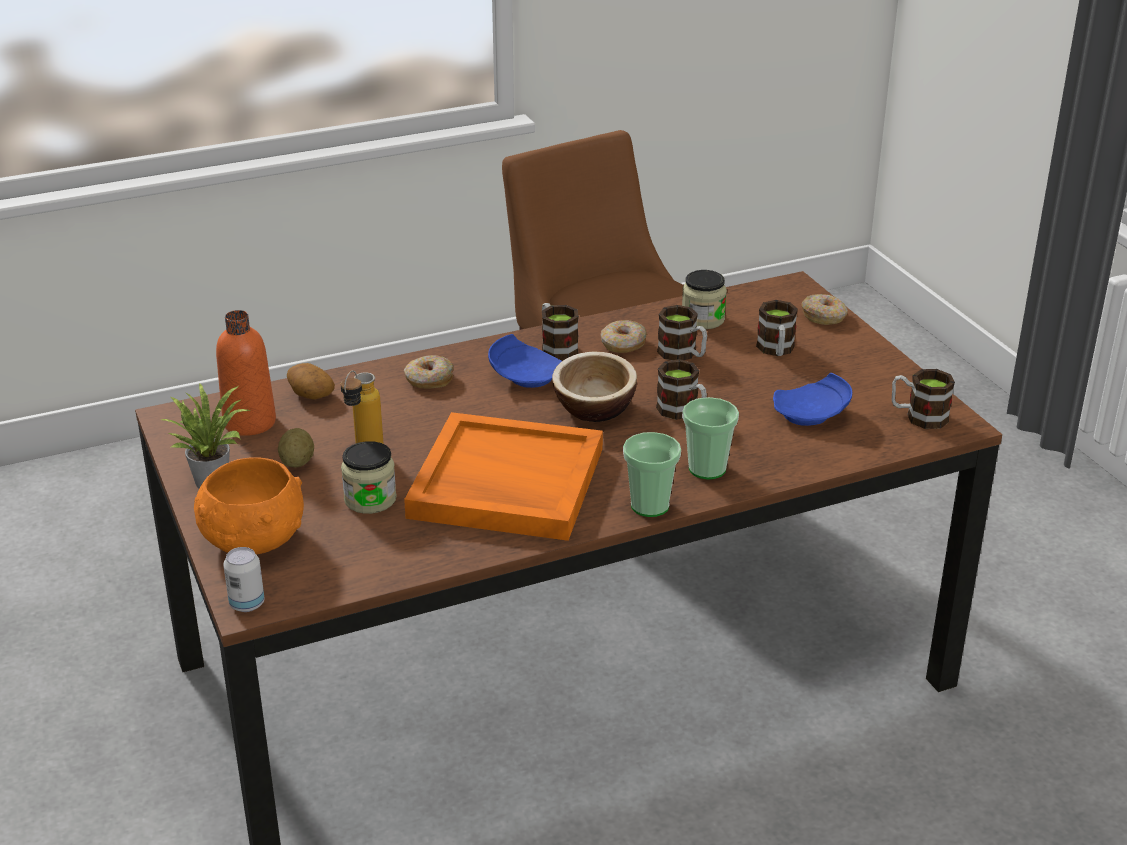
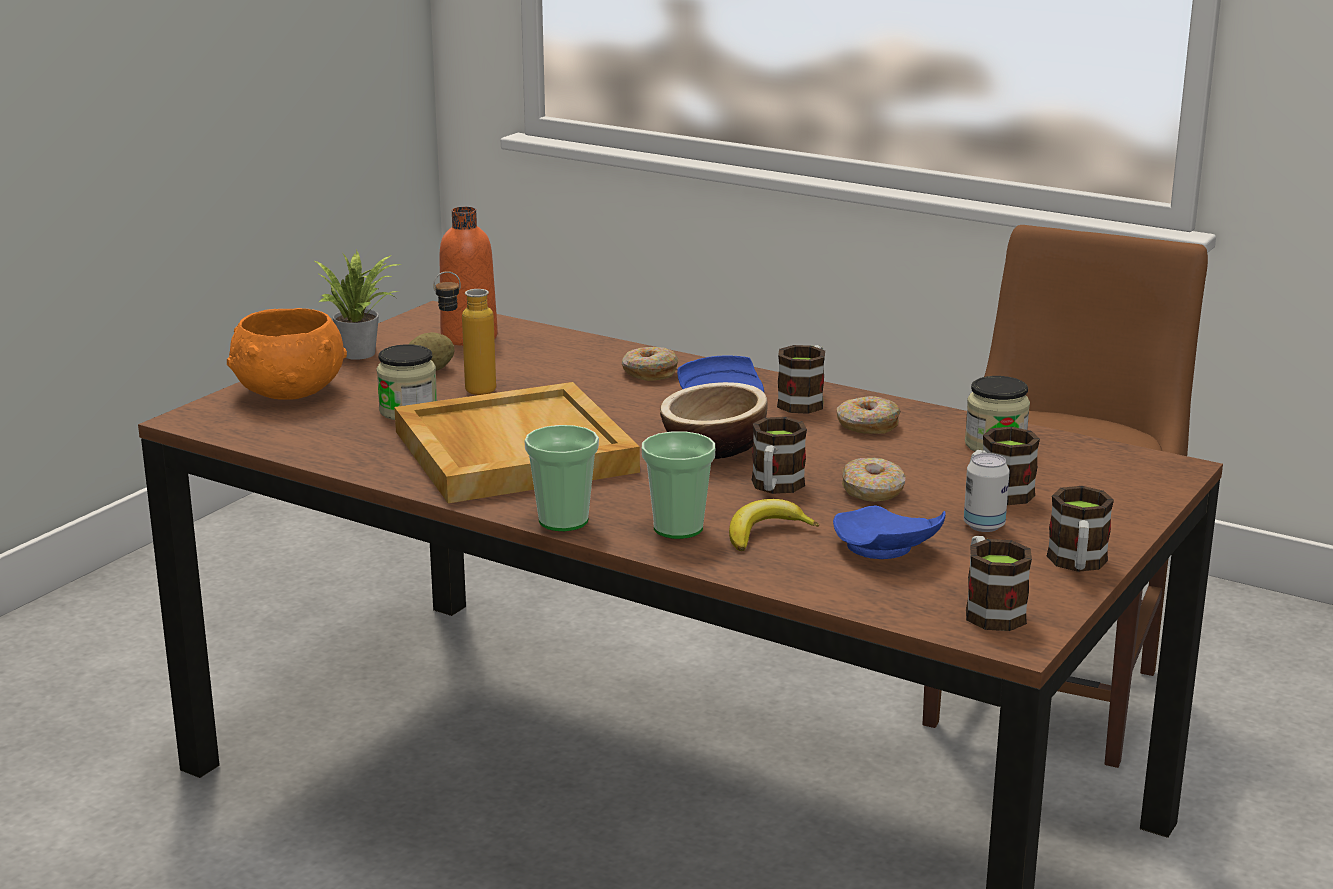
camera: 55 degrees right, 10 degrees down
(247, 604) = (191, 418): can -> can (984, 526)
(310, 394) = (550, 342): potato -> none
(505, 483) = (512, 451): orange tray -> beige tray
(683, 354) = (898, 456): mug -> mug (1077, 564)
(747, 442) = (765, 533): none -> banana
(824, 316) = (1132, 500): donut -> donut (873, 491)

